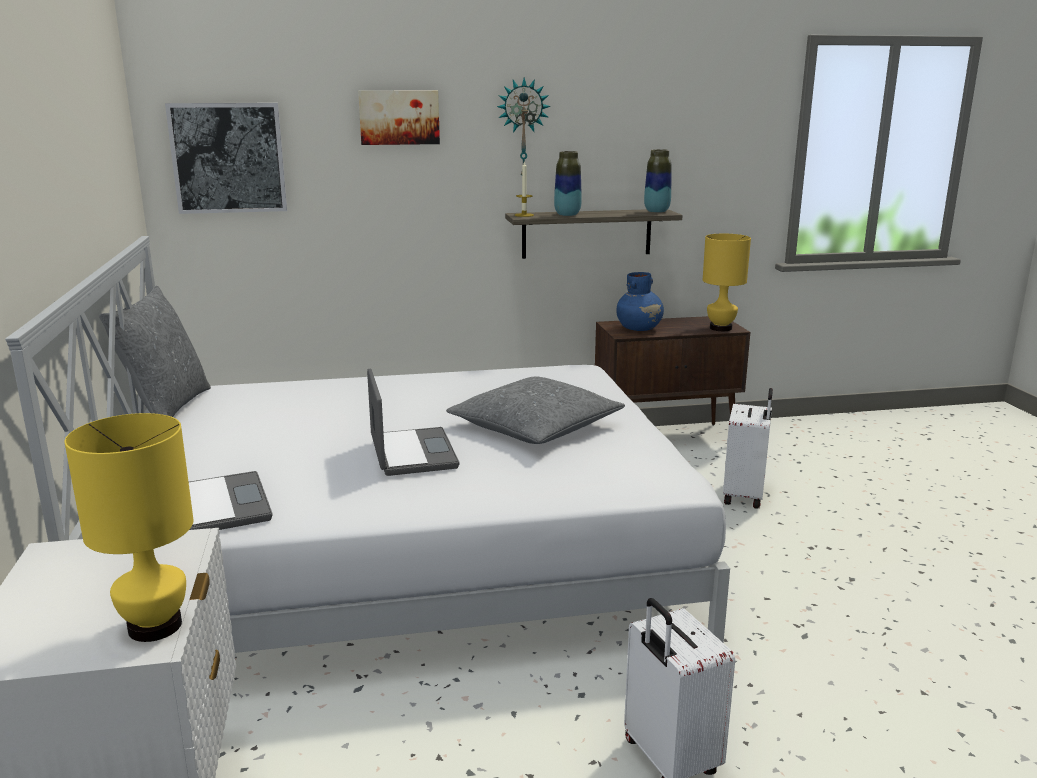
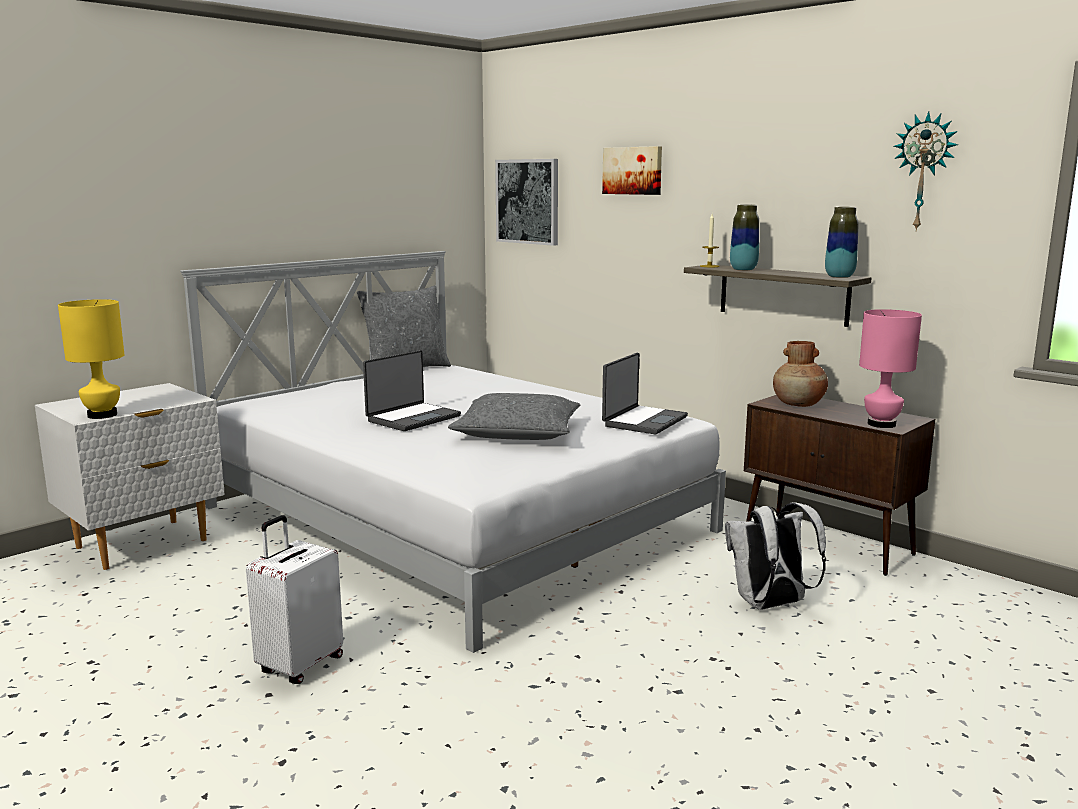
camera: 55 degrees right, 5 degrees down
(218, 505) = (286, 407): laptop -> laptop (643, 421)
(522, 129) = (728, 182): wall clock -> wall clock (924, 172)
(639, 329) = (799, 404): blue vase -> brown vase
(720, 328) = (881, 424): yellow table lamp -> pink table lamp
(745, 496) = (770, 605): white suitcase -> white backpack

